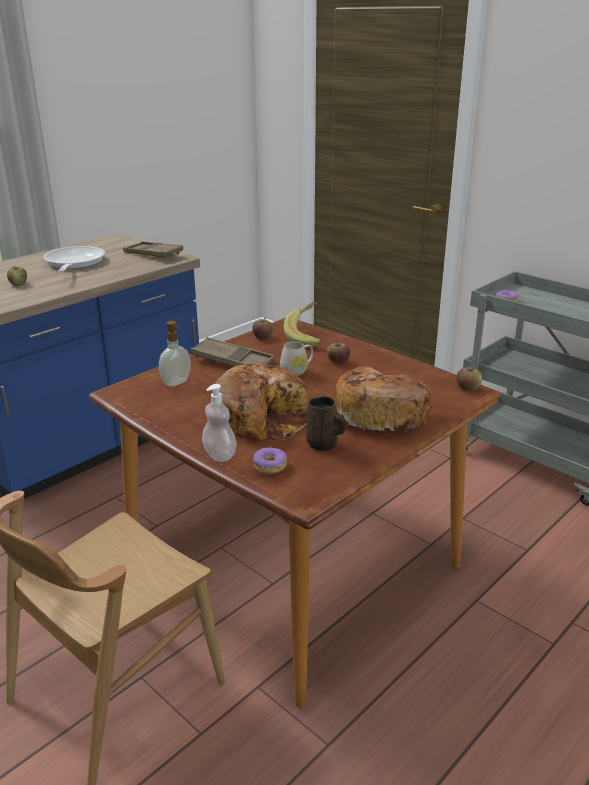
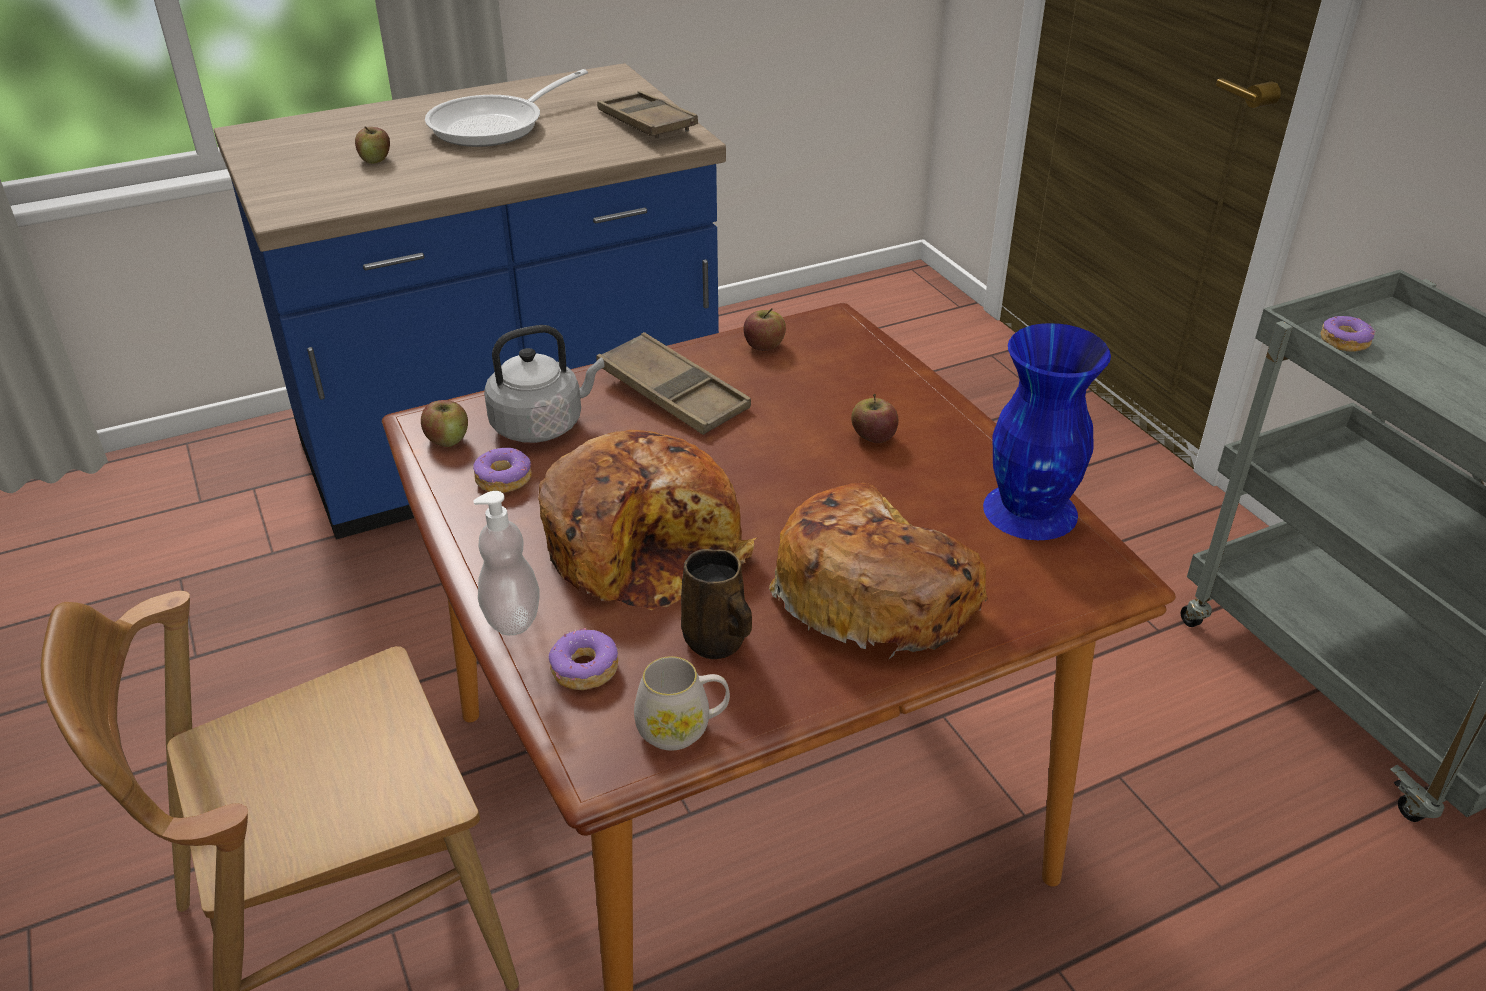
camera: 20 degrees right, 10 degrees up
(73, 264) = (495, 126): frying pan -> frying pan turned 150 degrees counterclockwise
(174, 406) = (503, 479): none -> donut
(177, 383) = (542, 425): soap dispenser -> grey kettle
(297, 370) = (780, 442): white mug -> white mug (682, 728)
(308, 337) = (853, 362): banana -> none
(424, 375) = (1031, 511): none -> blue vase
(468, 388) = (1106, 566): apple -> apple (447, 439)

